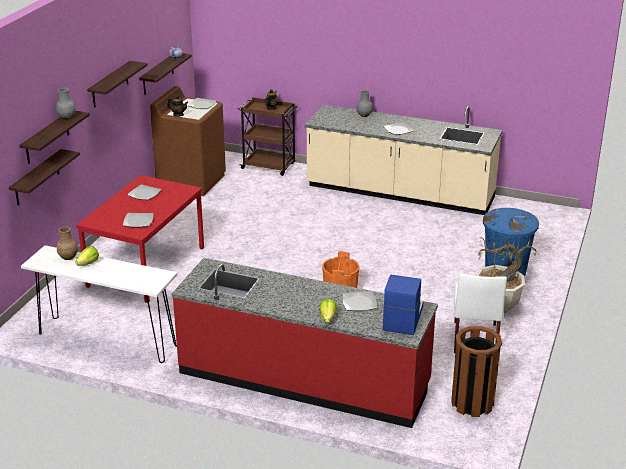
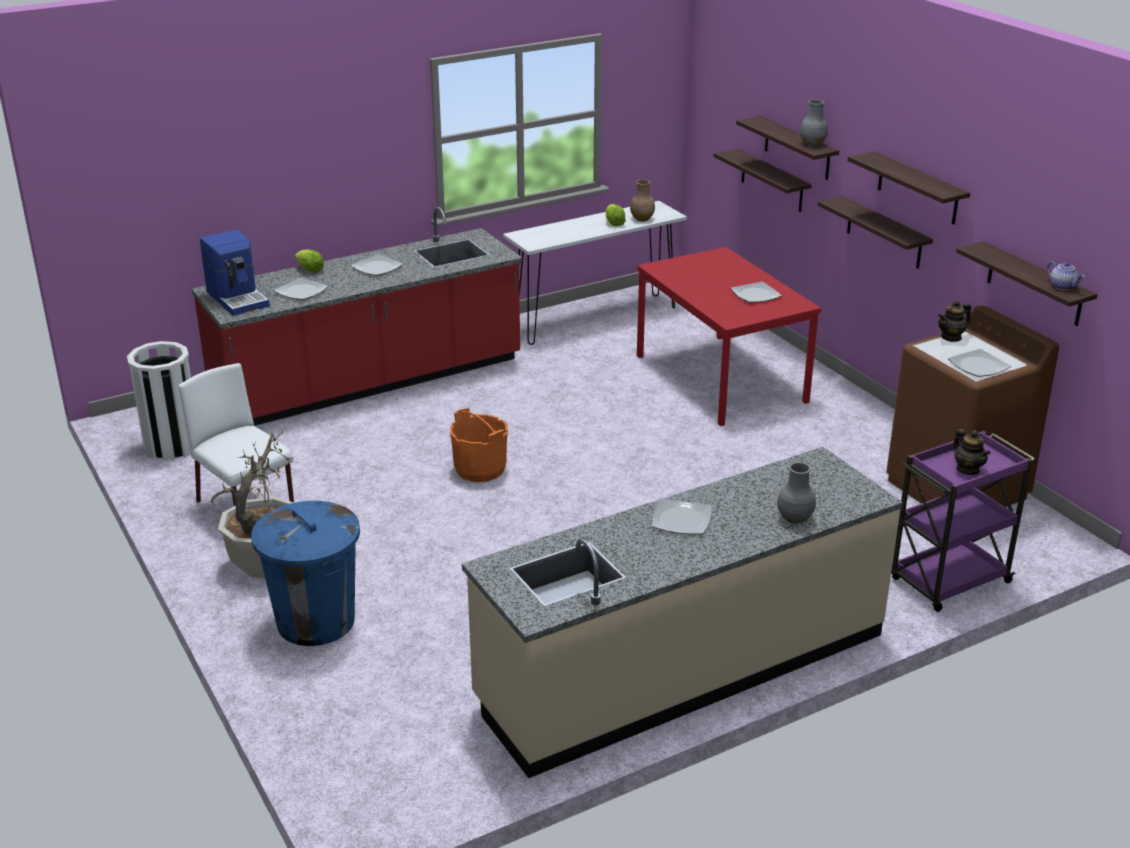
camera: 130 degrees right, 0 degrees up
(101, 127) = (884, 233): none -> shelf
(138, 221) = (685, 274): plate -> plate (377, 268)
(269, 166) = (948, 582): brown cart -> purple cart
(472, 403) = (172, 446): brown trash can -> white trash can

